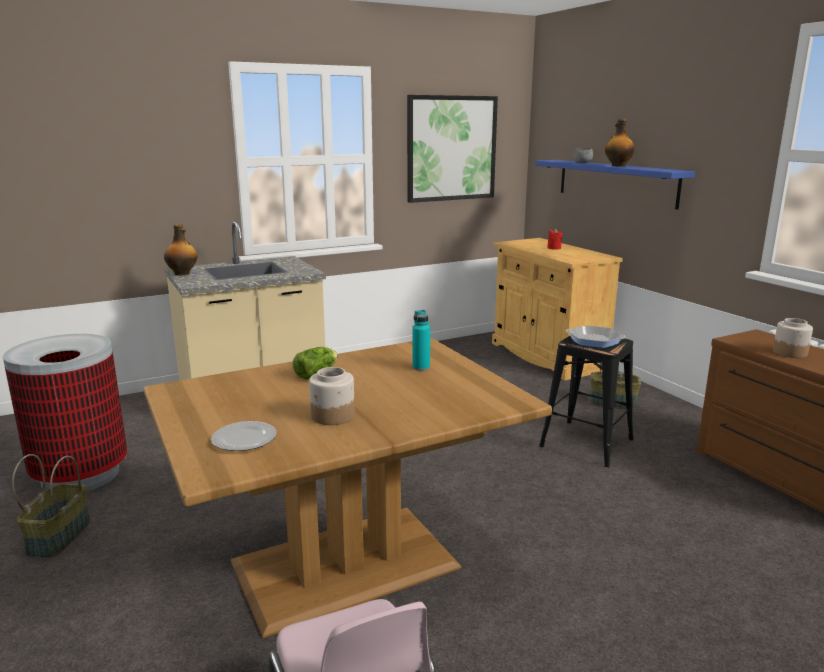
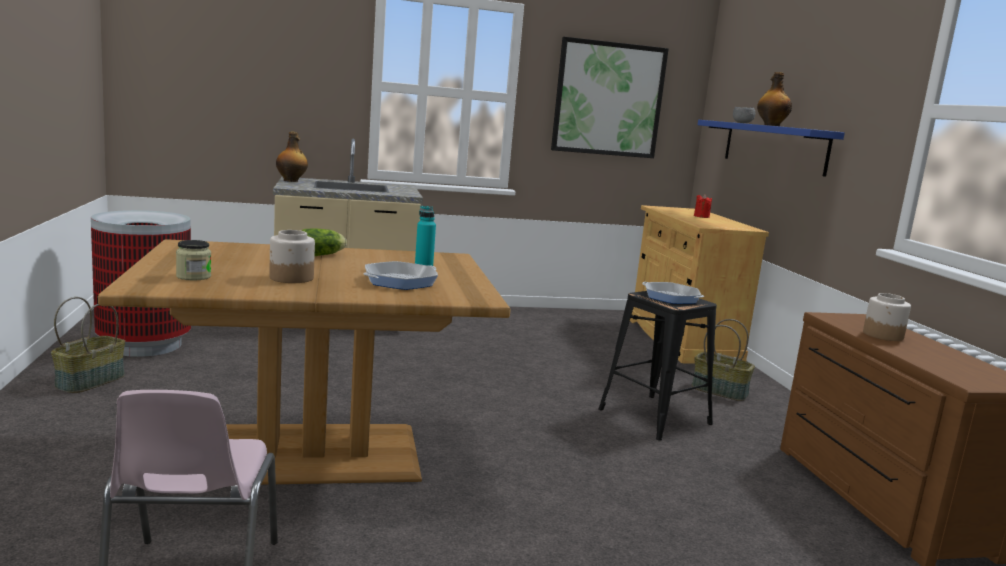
camera: 15 degrees right, 5 degrees down
(243, 439) = (193, 276): plate -> jar
(427, 394) = (400, 281): none -> frying pan

